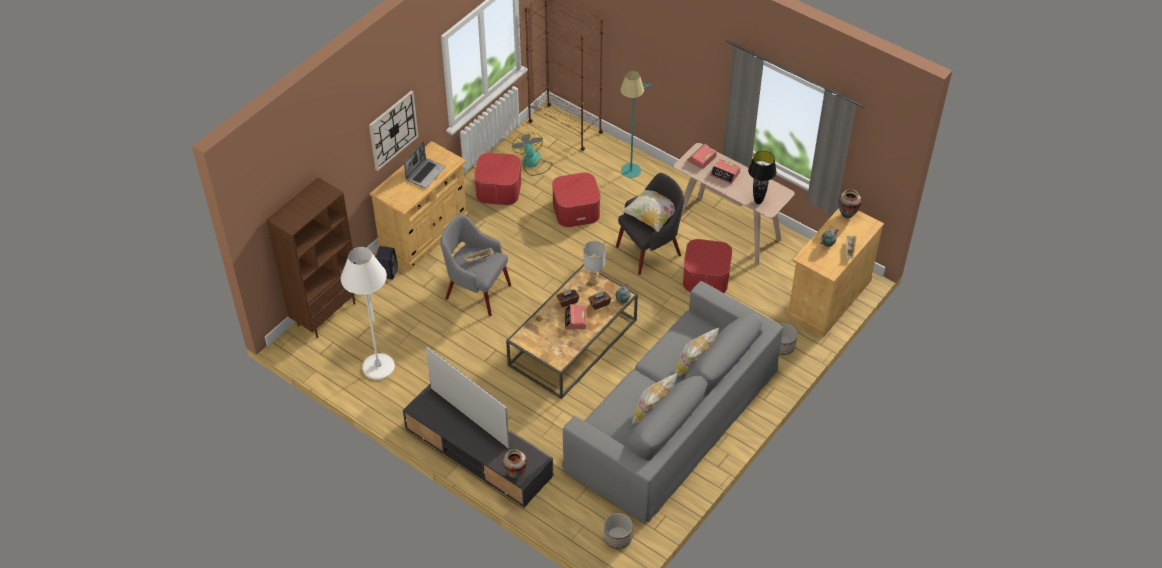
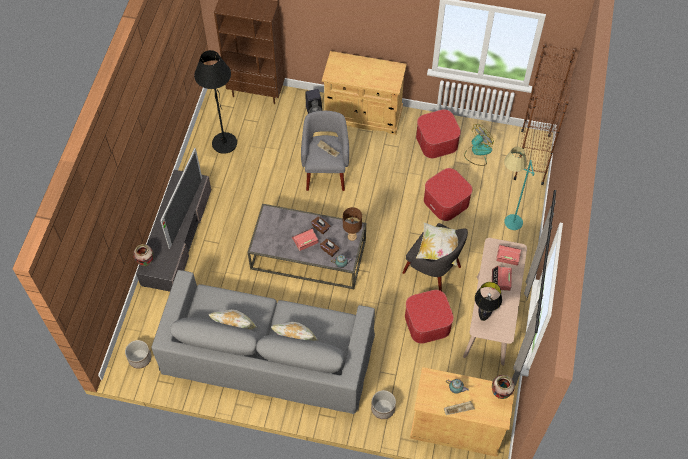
camera: 65 degrees right, 10 degrees up
(378, 367) = (224, 143): white floor lamp -> black floor lamp
(393, 130) = (367, 26): wall clock -> none
(425, 173) = (370, 74): laptop -> none
(573, 343) = (308, 255): brown coffee table -> grey coffee table
(593, 280) = (351, 236): grey table lamp -> brown table lamp

